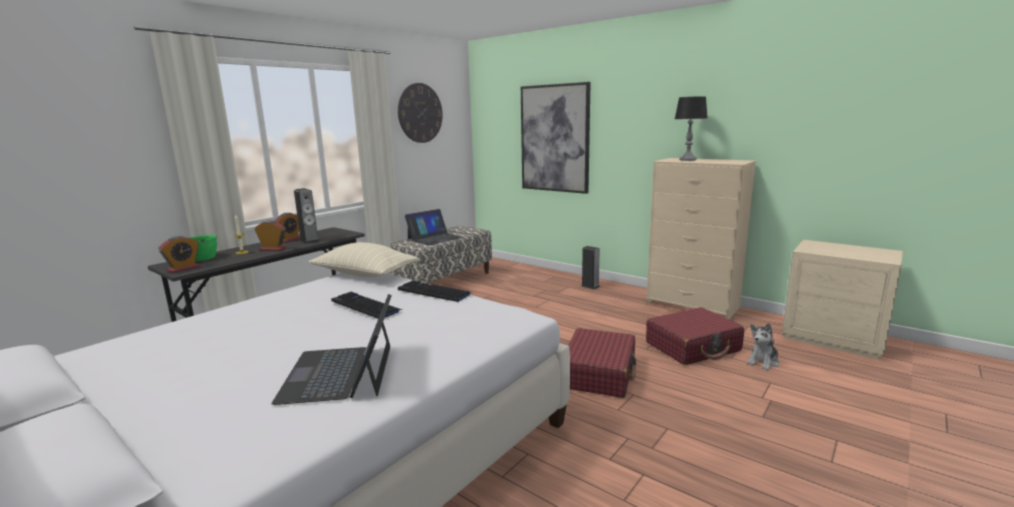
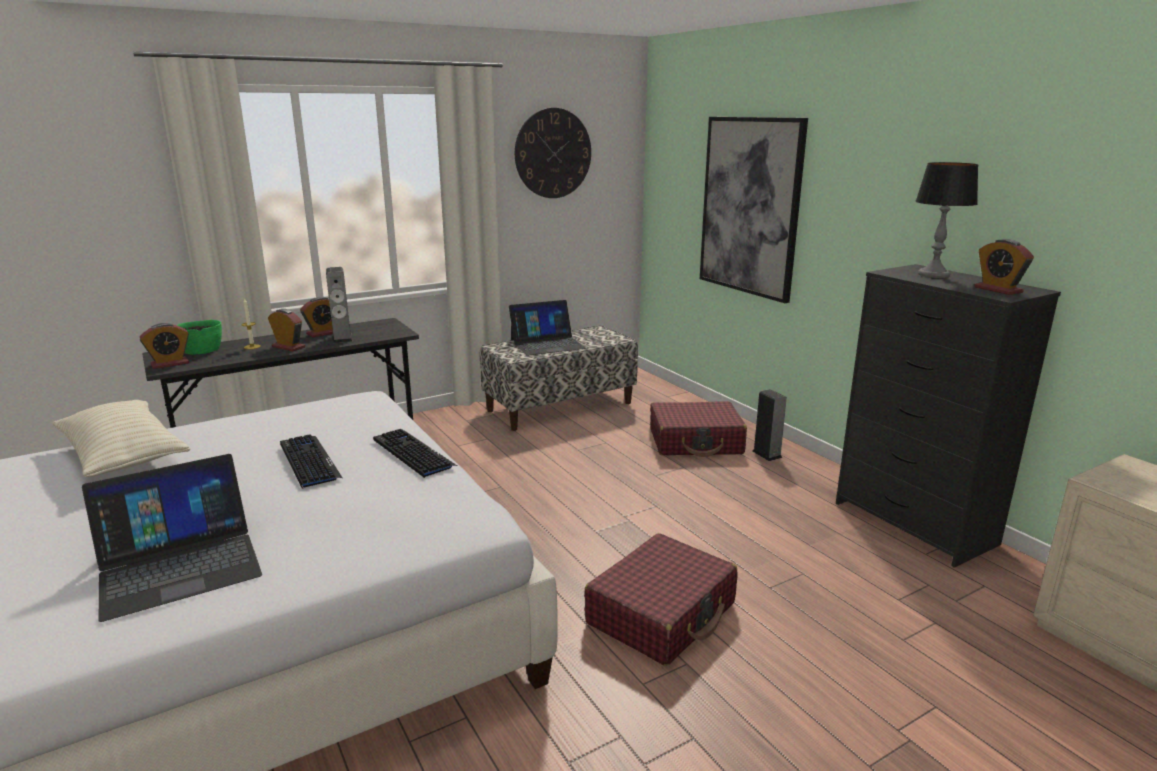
camera: 20 degrees right, 5 degrees up
(340, 372) = (179, 564): laptop -> laptop turned 135 degrees counterclockwise
(365, 274) = (365, 404): beige pillow -> beige pillow (123, 457)
(693, 305) = (915, 524): beige dresser -> black dresser
(693, 347) = (852, 603): red suitcase -> red suitcase (696, 442)
(728, 161) = (998, 290): none -> alarm clock
(763, 362) = (956, 663): plush toy -> none

